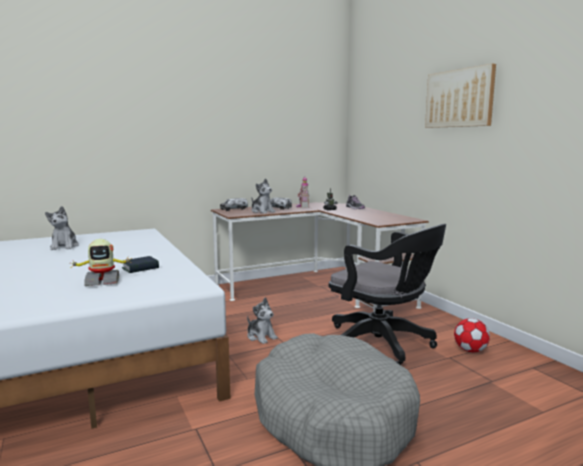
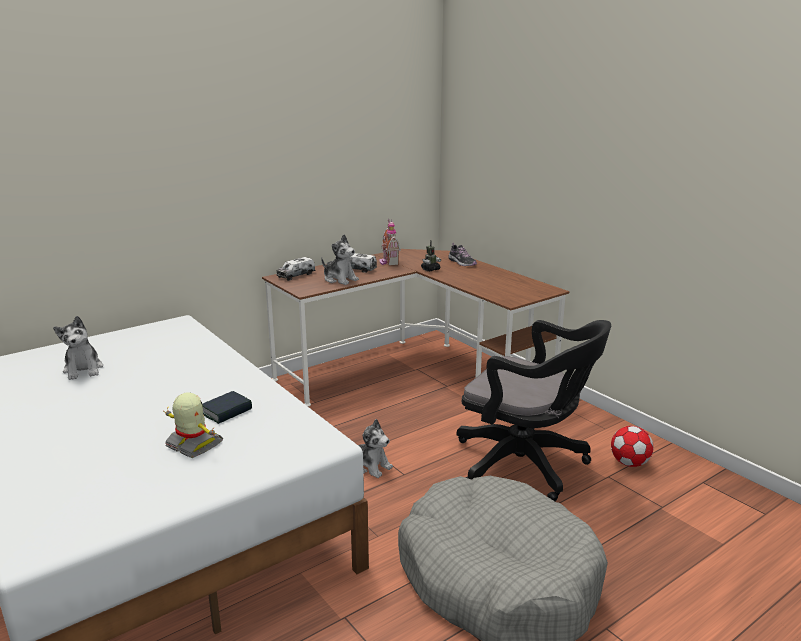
camera: 10 degrees left, 10 degrees up
(102, 281) = (193, 445): toy robot -> toy robot turned 120 degrees counterclockwise
(459, 98) = (615, 134): picture -> none

